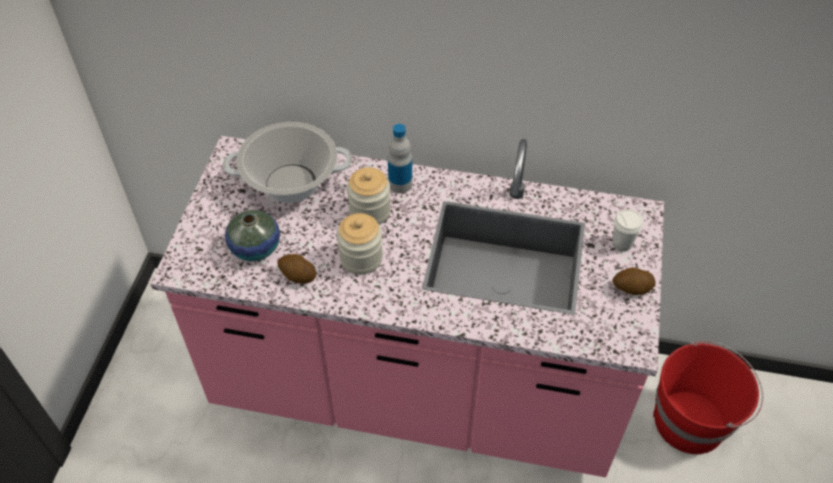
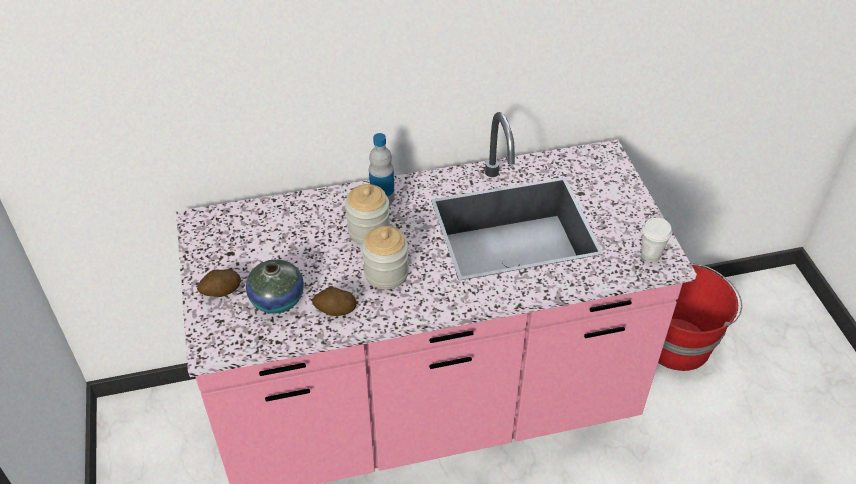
camera: 25 degrees left, 5 degrees down
(291, 183) = (276, 230): cooking pot -> none
(622, 244) = (605, 184): white cup -> white cup (650, 254)
(631, 288) = (636, 216): potato -> potato (221, 291)

